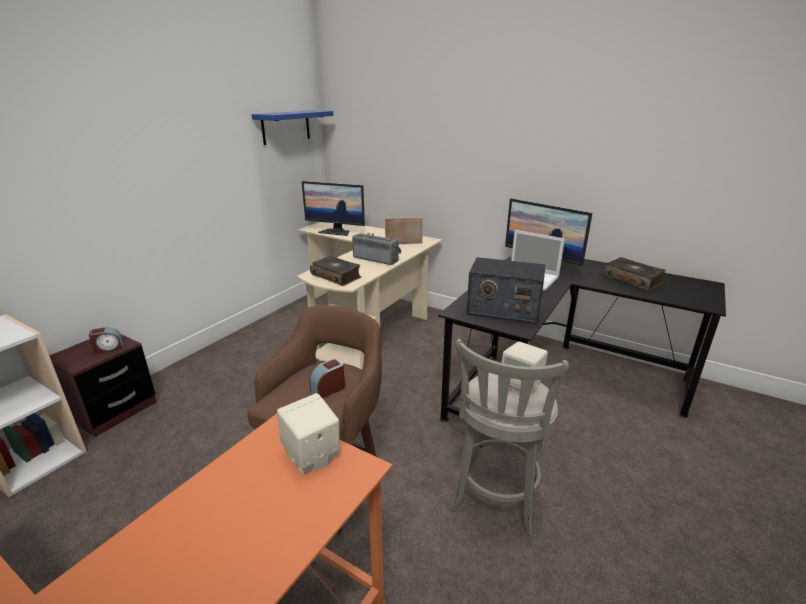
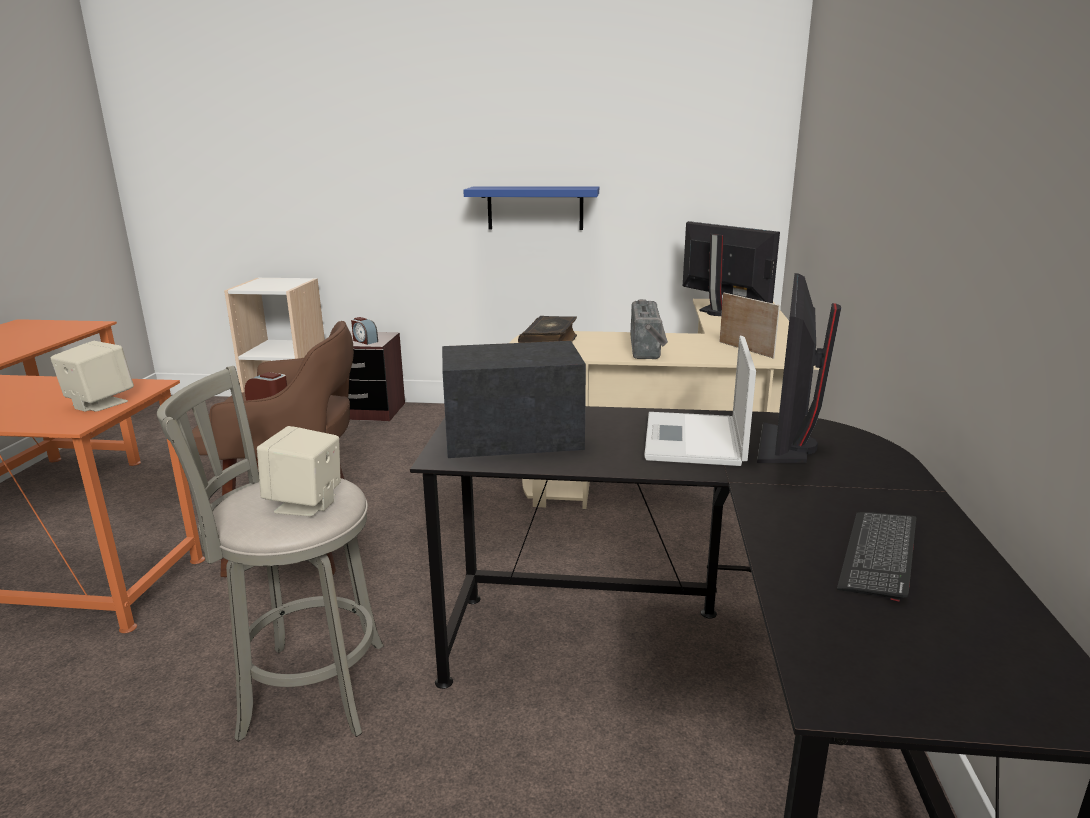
camera: 65 degrees right, 5 degrees down
(286, 127) = (707, 133): blue shelf -> blue shelf (535, 208)
(336, 232) = (721, 313): monitor -> monitor turned 150 degrees clockwise
(503, 309) = (514, 437): radio -> radio turned 90 degrees clockwise
(632, 279) = (878, 555): book -> keyboard

